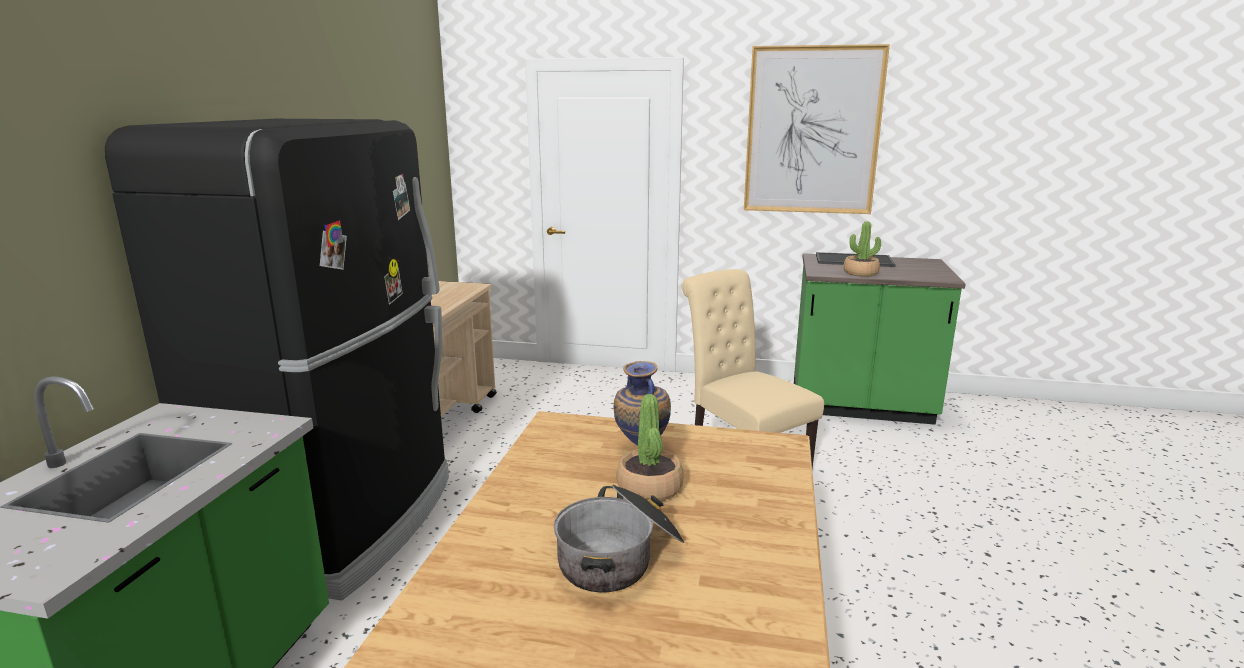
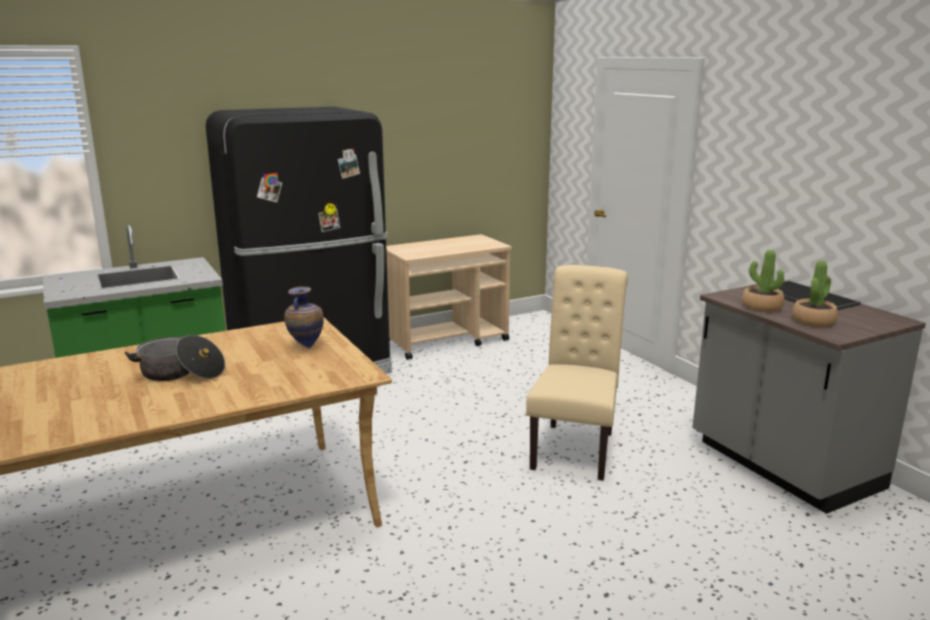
camera: 50 degrees right, 0 degrees up
(650, 487) = (260, 360): potted plant -> potted plant (813, 321)
(812, 131) = (805, 143): picture -> none
(860, 406) = (782, 466): green counter -> grey counter

